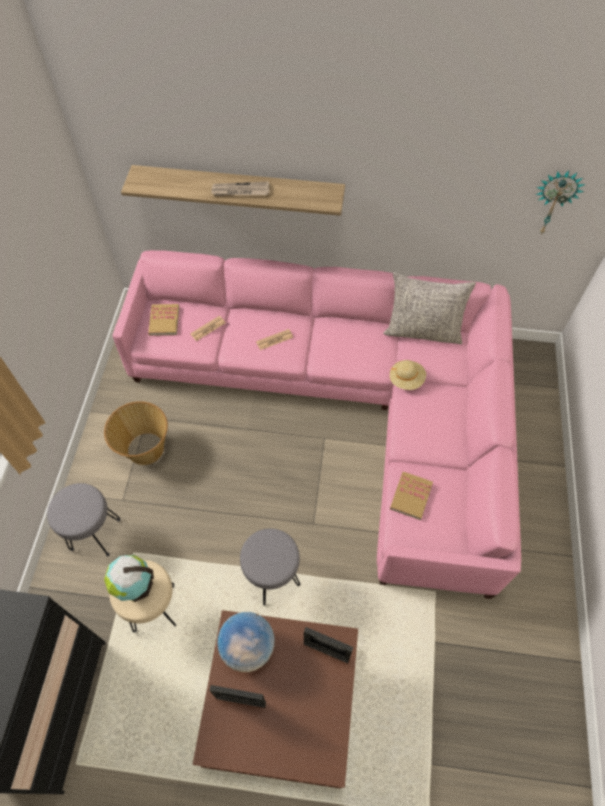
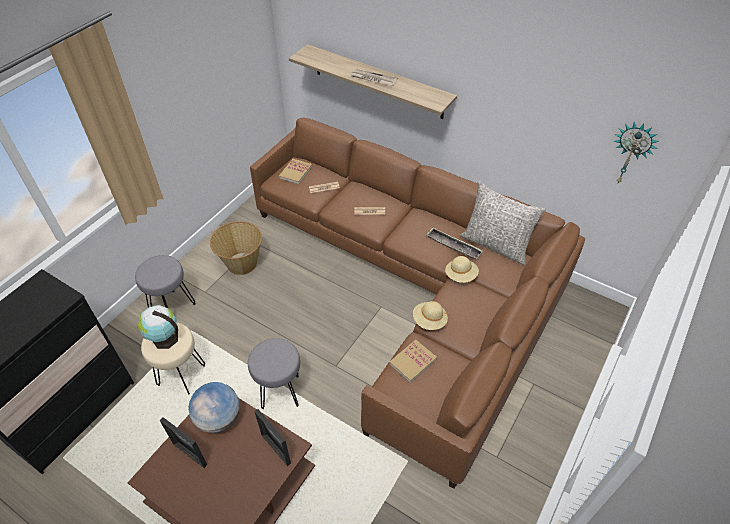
camera: 25 degrees right, 10 degrees down
(349, 403) = (416, 289): pink sofa -> brown sofa
(382, 348) = (453, 246): none -> tray
(403, 444) = (429, 321): none -> beige hat

